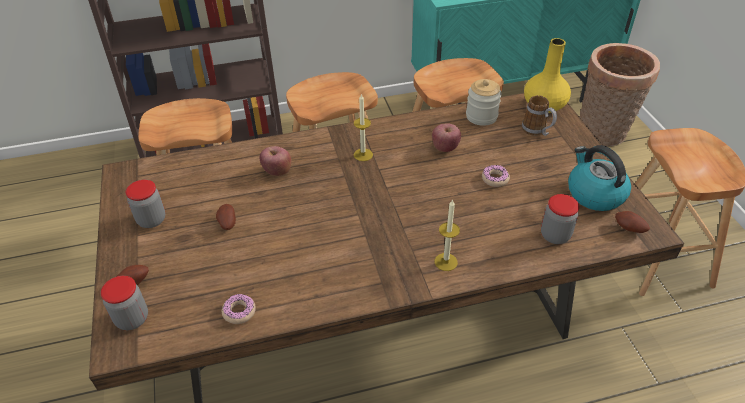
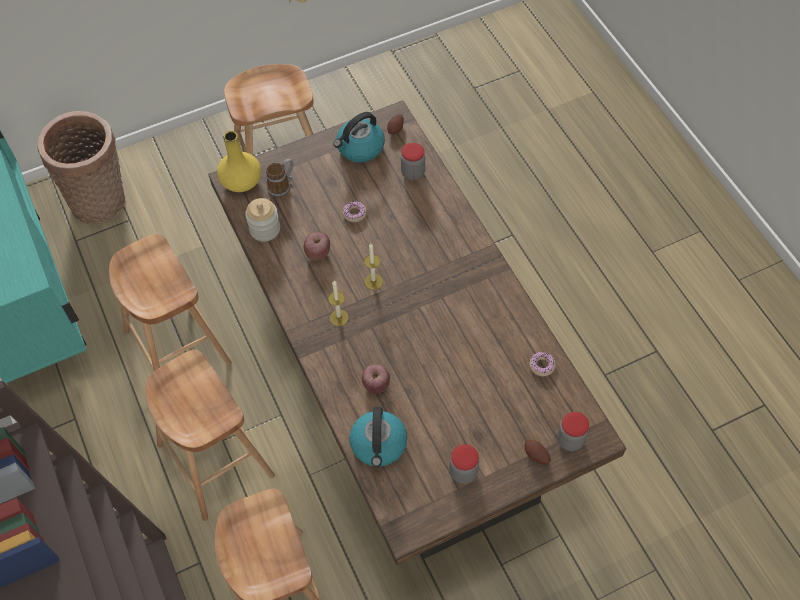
camera: 100 degrees left, 15 degrees up
(214, 166) = (379, 445): none -> kettle
(227, 223) = (453, 406): potato -> none
(446, 262) = (457, 239): candle -> candle (373, 281)

